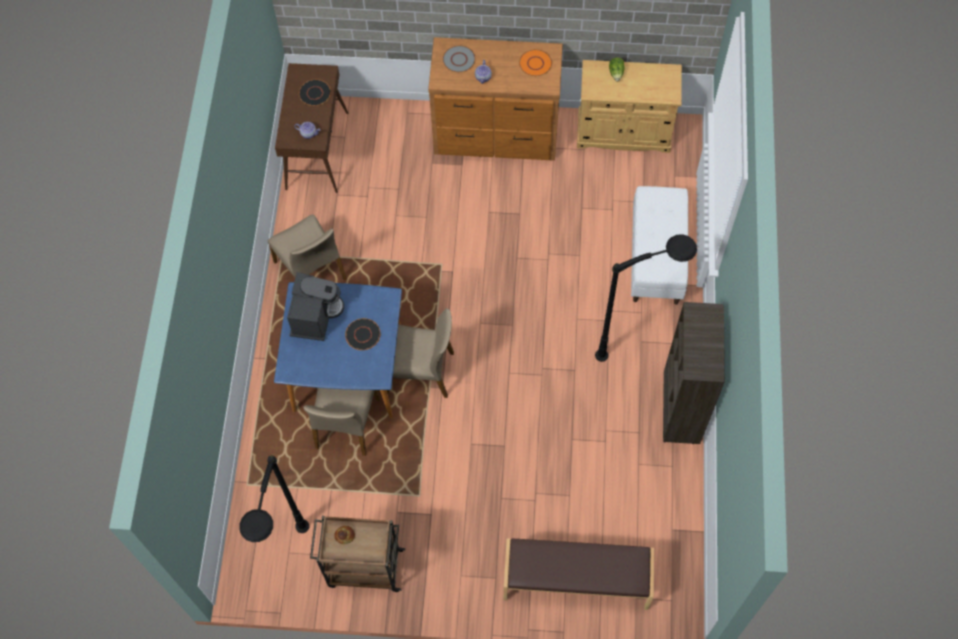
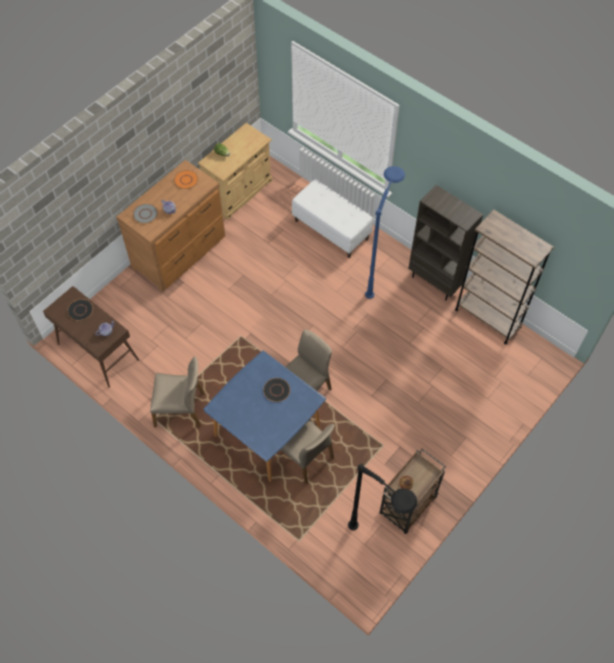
camera: 55 degrees left, 5 degrees down
(315, 316) = (240, 408): coffee machine -> none
(576, 582) = (497, 398): brown bench -> none
(641, 345) = (379, 272): black floor lamp -> blue floor lamp
(678, 504) = (487, 318): none -> brown bookcase

